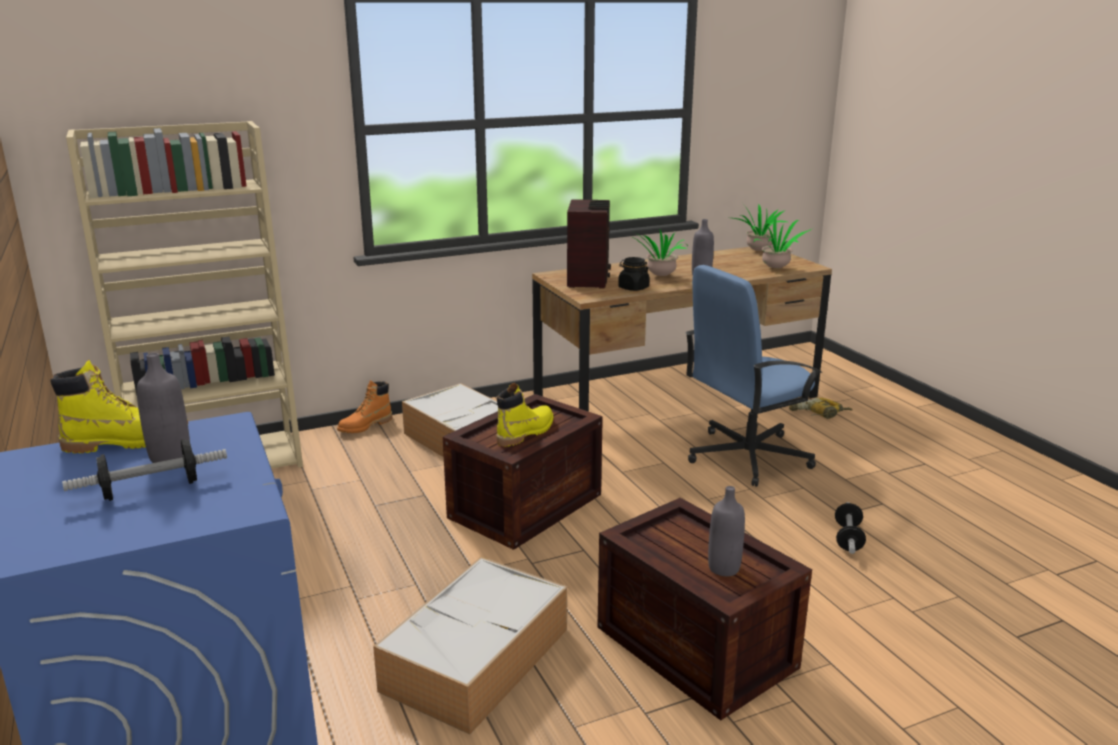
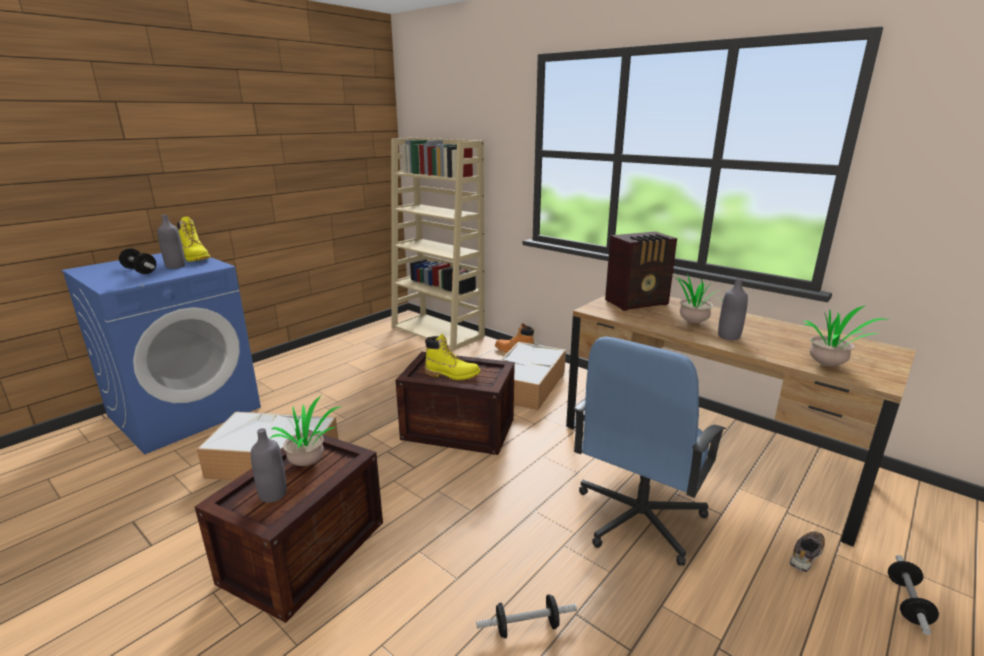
camera: 65 degrees right, 0 degrees up
(633, 288) = (641, 319): black jar -> none
(746, 456) = (638, 518): blue office chair -> blue office chair turned 90 degrees counterclockwise
(758, 251) = (877, 348): potted plant -> potted plant (309, 462)
(818, 414) = (805, 556): power drill -> shoe
(871, 403) = (907, 602): none -> dumbbell

